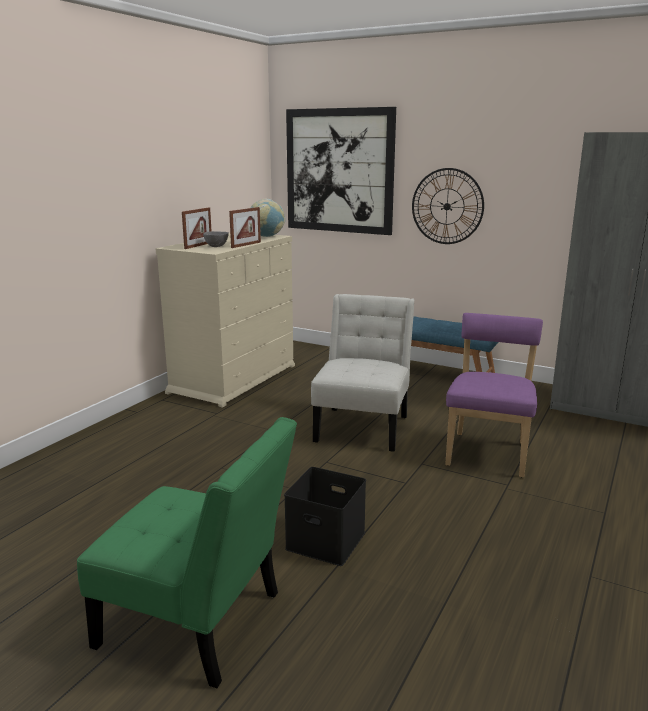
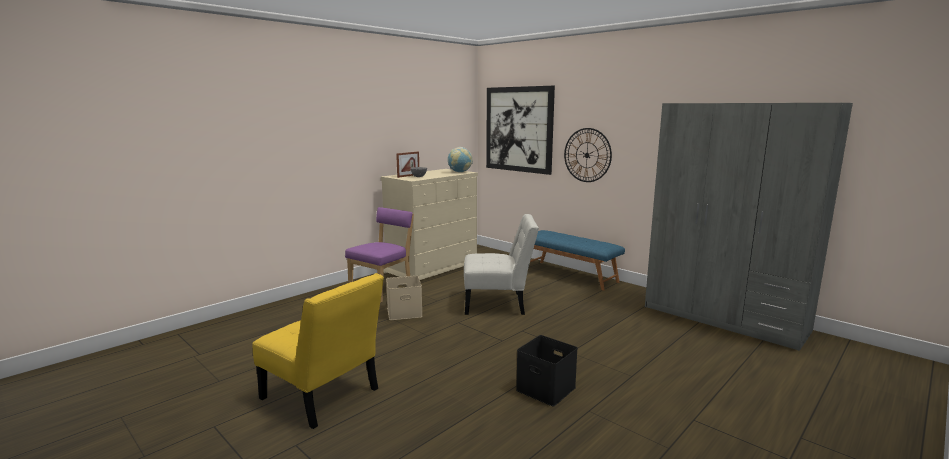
camera: 15 degrees right, 5 degrees down
(199, 623) = (324, 397): green chair -> yellow chair
(238, 454) = (405, 312): none -> beige storage box
(246, 245) = (439, 176): picture frame -> none
(324, 541) = (425, 366): black storage box -> black storage box (544, 389)
(363, 426) = (498, 304): white chair -> white chair turned 60 degrees clockwise
(488, 452) = (575, 329): purple chair -> purple chair (383, 290)

